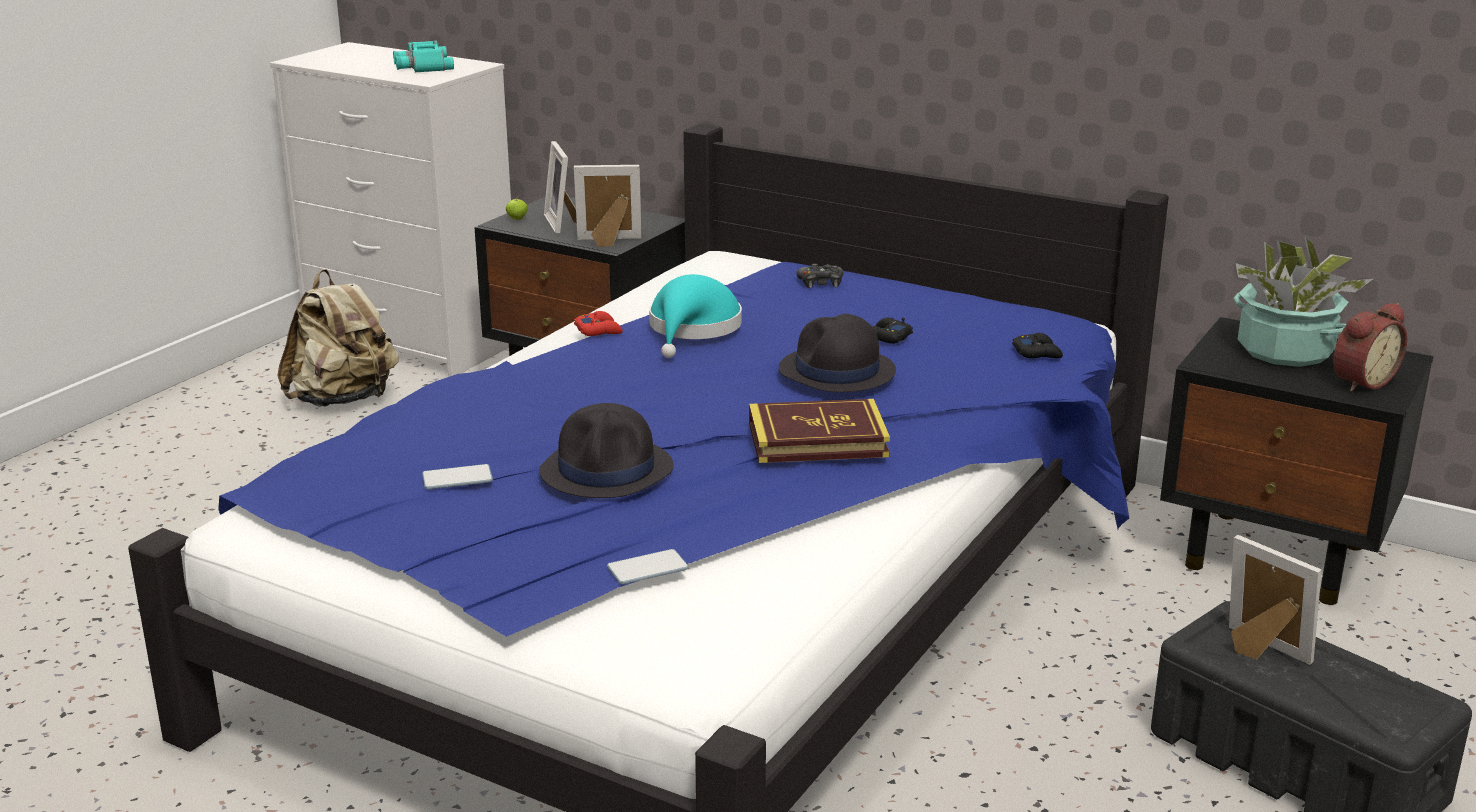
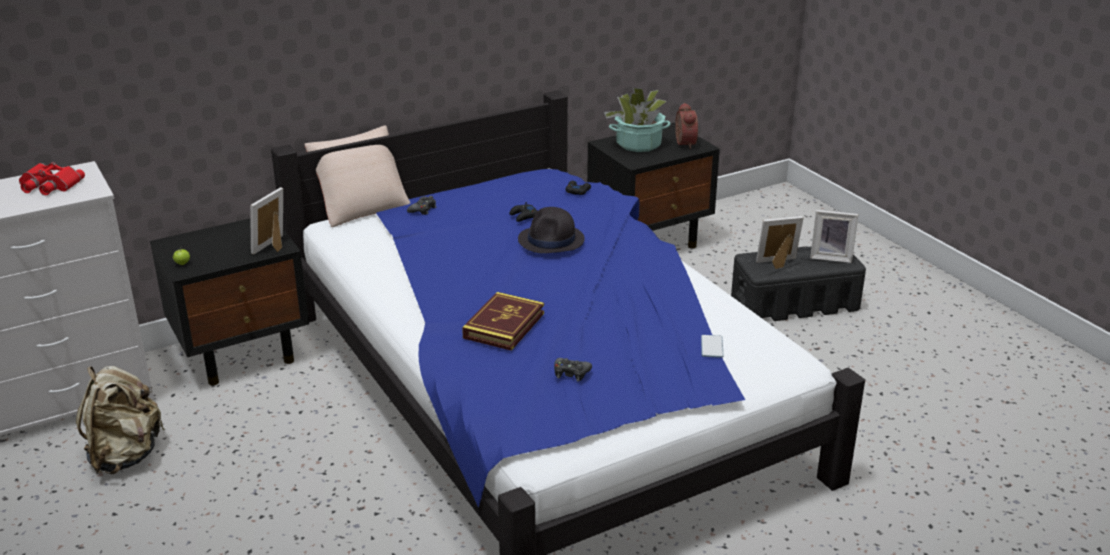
camera: 60 degrees left, 5 degrees up
(422, 65) = (49, 185): turquoise binoculars -> red binoculars
(457, 479) = (571, 373): phone -> black game controller
(563, 223) = (216, 251): picture frame -> picture frame (831, 256)
(598, 330) = (409, 286): red game controller -> none
(608, 470) = (604, 329): black hat -> none
(693, 329) = (446, 260): turquoise hat -> none
(788, 257) = (362, 207): none -> beige pillow
(817, 439) = (624, 268): book -> book (504, 325)

